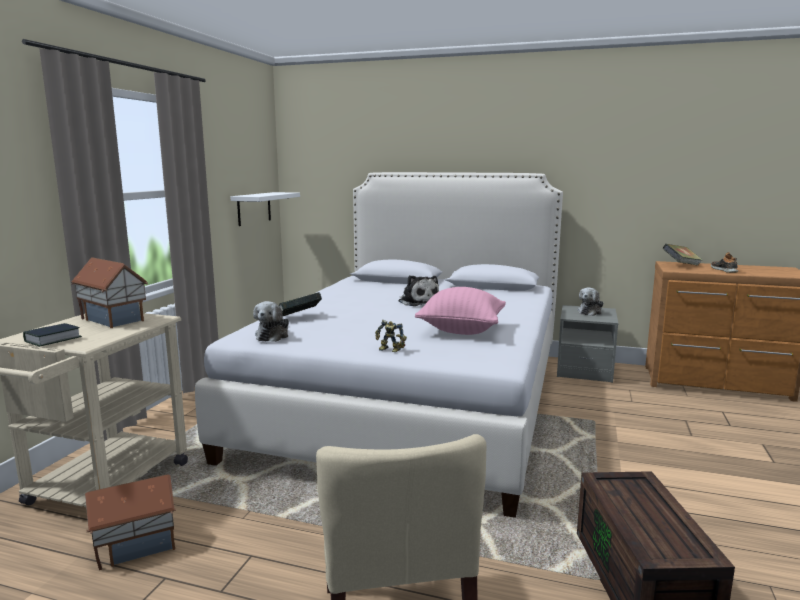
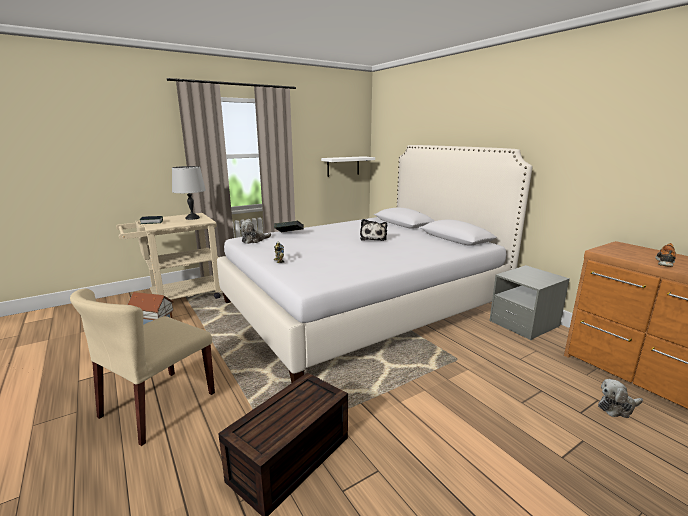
camera: 40 degrees right, 5 degrees up
(114, 319) = (192, 218): toy house -> grey table lamp
(461, 330) = (346, 260): pink pillow -> none
(590, 312) = (536, 275): plush toy -> plush toy (617, 408)
(681, 265) = (627, 249): book -> none

